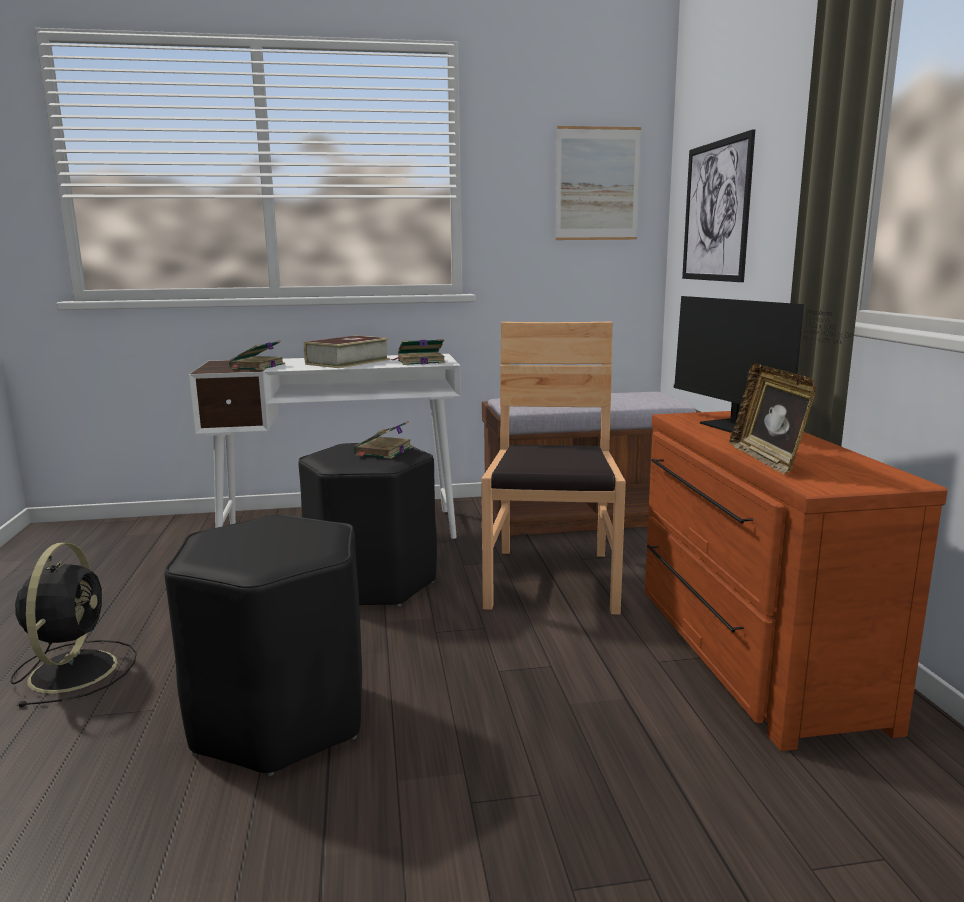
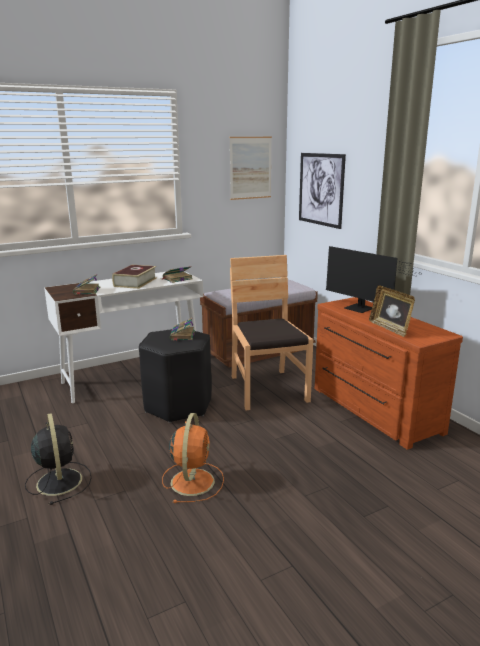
camera: 20 degrees left, 5 degrees up
(280, 718) = (193, 480): black stool -> orange fan

